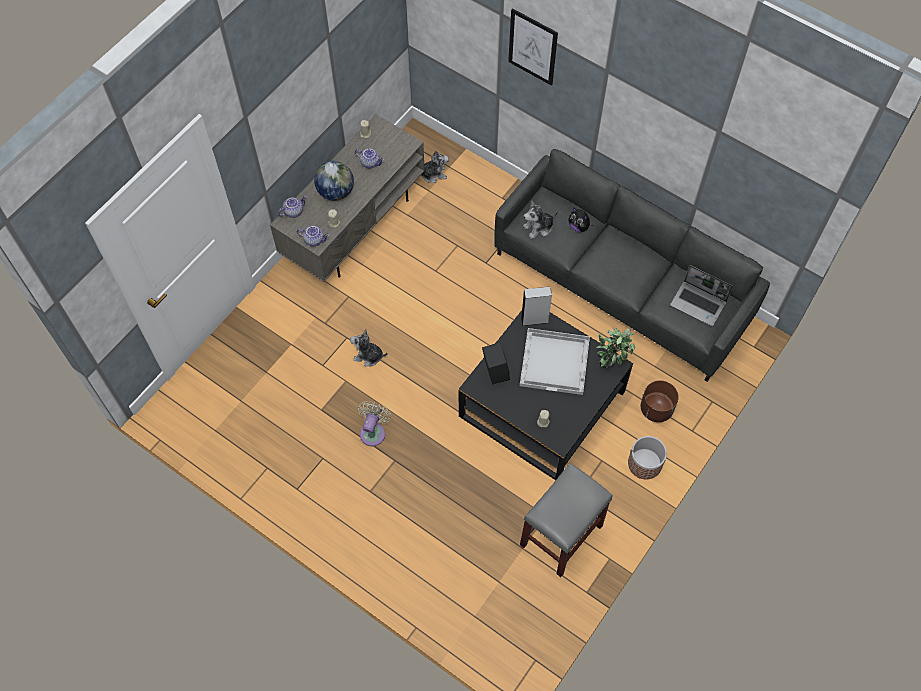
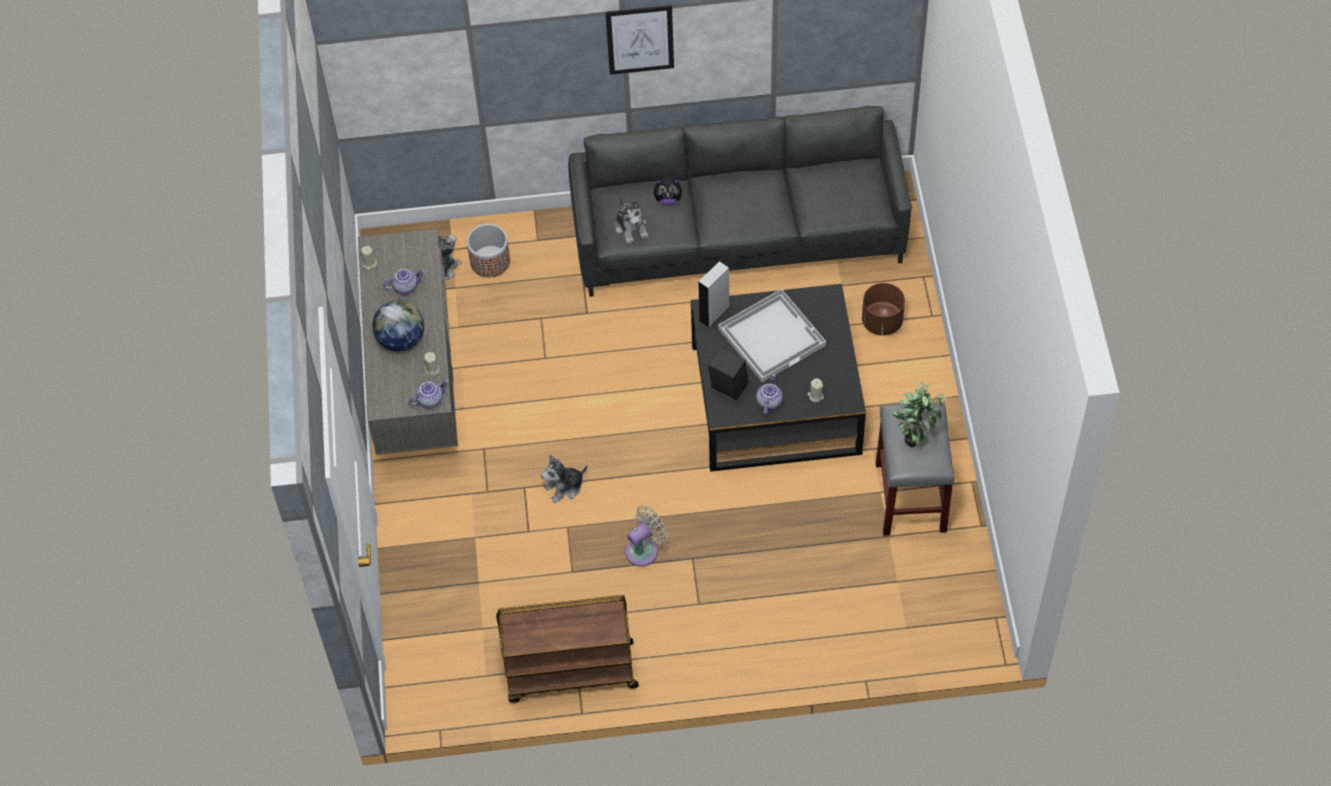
camera: 40 degrees left, 5 degrees down
(259, 469) = (570, 673): none -> brown cart
(293, 211) = (378, 390): teapot -> teapot (768, 402)
(373, 431) = (645, 549): beige fan -> beige fan turned 75 degrees clockwise
(532, 47) = (520, 39): picture -> picture (640, 39)
(539, 227) = (631, 228): plush toy -> plush toy turned 45 degrees counterclockwise
(611, 362) = (822, 297): potted plant -> potted plant (915, 435)
(645, 464) = (920, 377): planter -> planter (490, 261)
(699, 304) = (846, 187): laptop -> none

